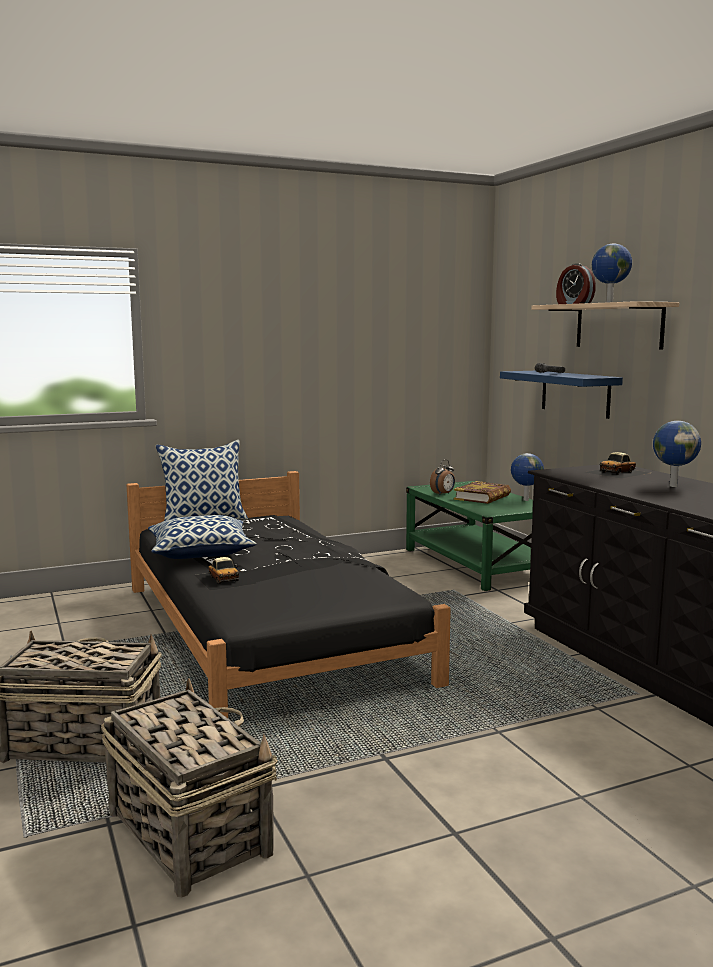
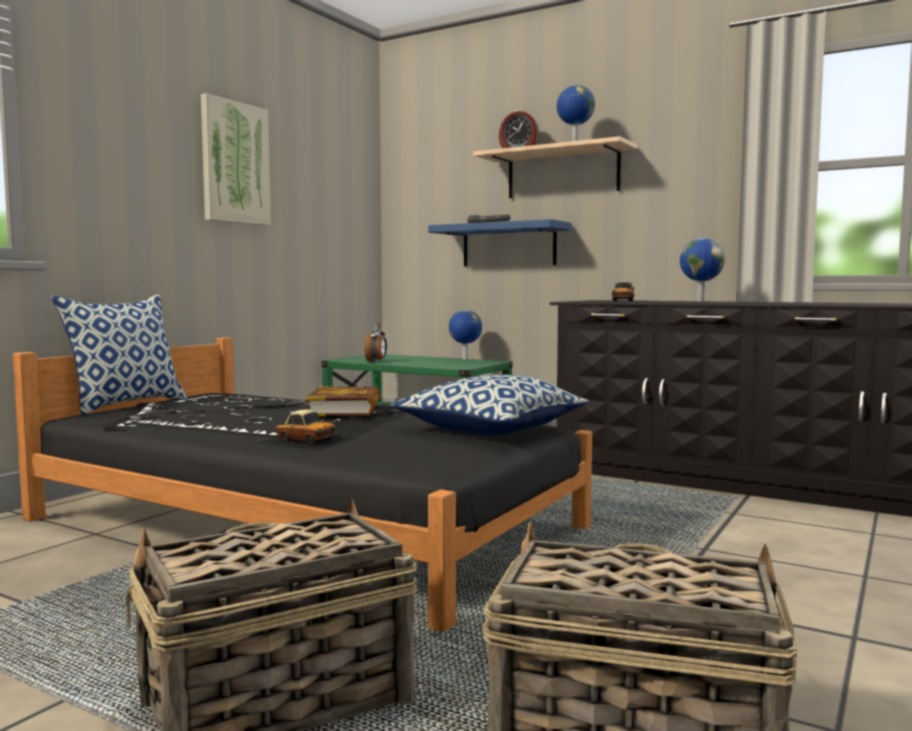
camera: 35 degrees left, 5 degrees down
(201, 553) = (208, 426): pillow -> pillow (491, 429)
(321, 327) = (234, 163): none -> picture
(482, 497) = (421, 360): book -> book (345, 409)

